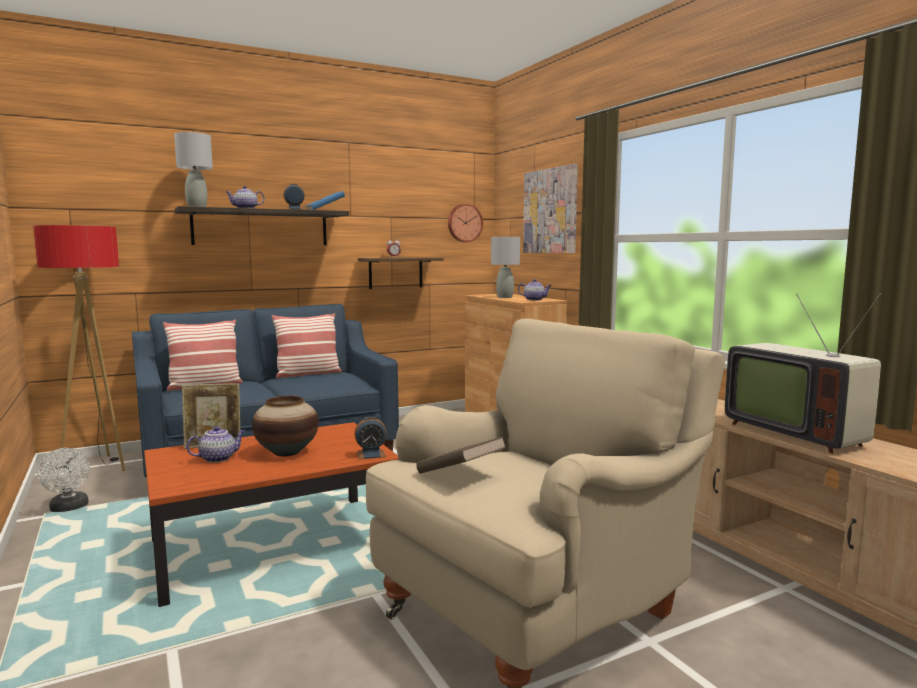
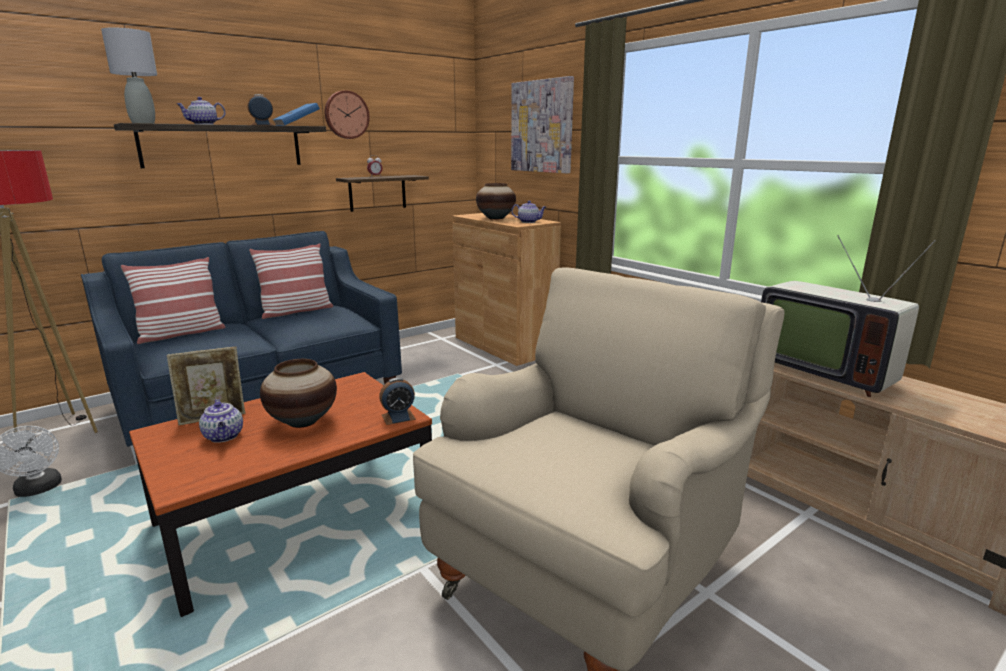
camera: 10 degrees left, 10 degrees up
(218, 458) = (224, 436): teapot -> teapot turned 105 degrees clockwise
(460, 474) = (526, 457): brown book -> none
(464, 223) = (446, 136): wall clock -> wall clock (346, 115)
(505, 297) = (496, 218): grey table lamp -> vase

